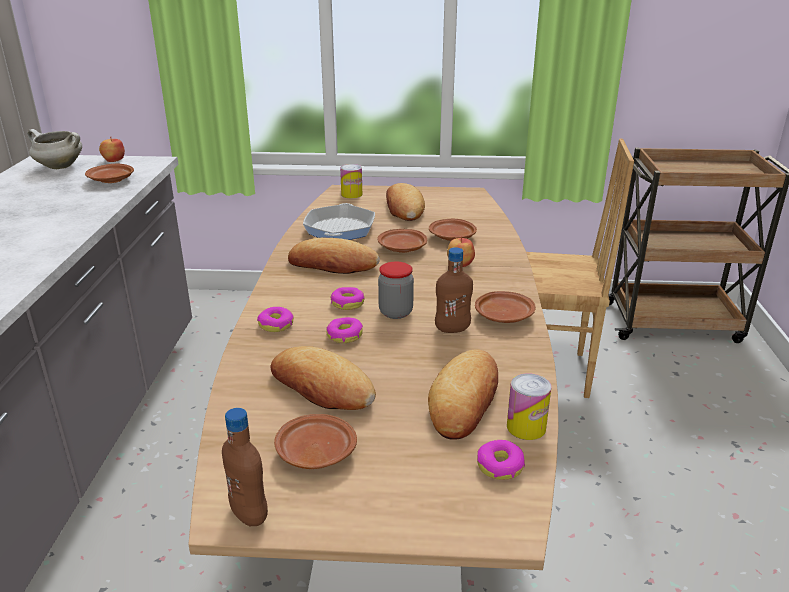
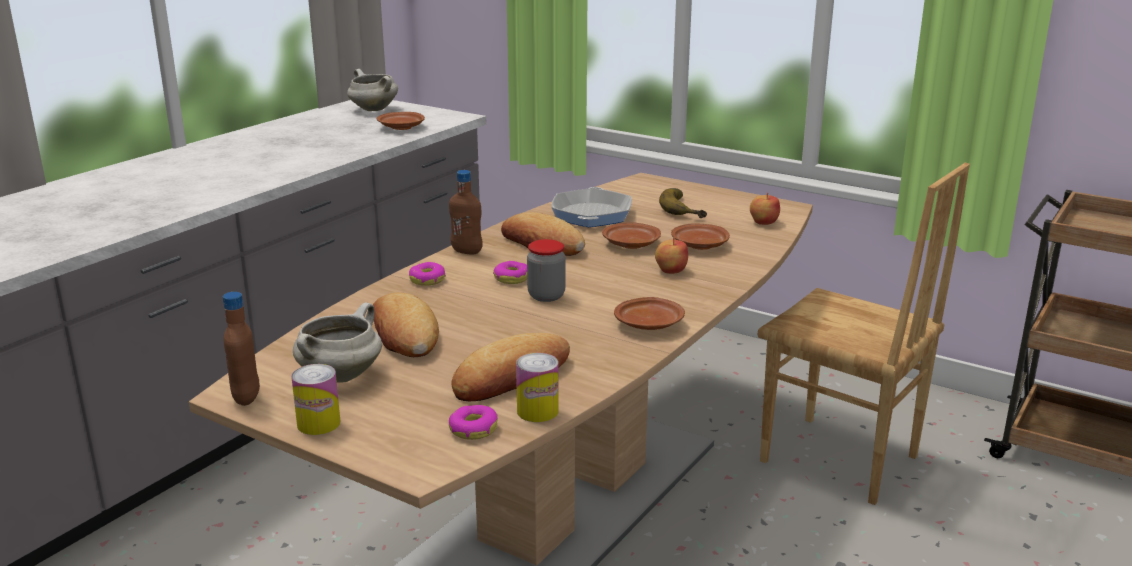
camera: 30 degrees right, 5 degrees down
(114, 160) = (425, 110): apple -> apple (763, 222)
(315, 452) = (340, 375): brown plate -> white cooking pot
(340, 229) = (591, 214): frying pan -> frying pan turned 150 degrees clockwise
(344, 335) = (474, 302): donut -> none
(351, 194) = (648, 185): can -> can (318, 423)
(404, 208) = (686, 208): bread -> banana
(452, 329) = (580, 322): brown bottle -> brown bottle (467, 251)

